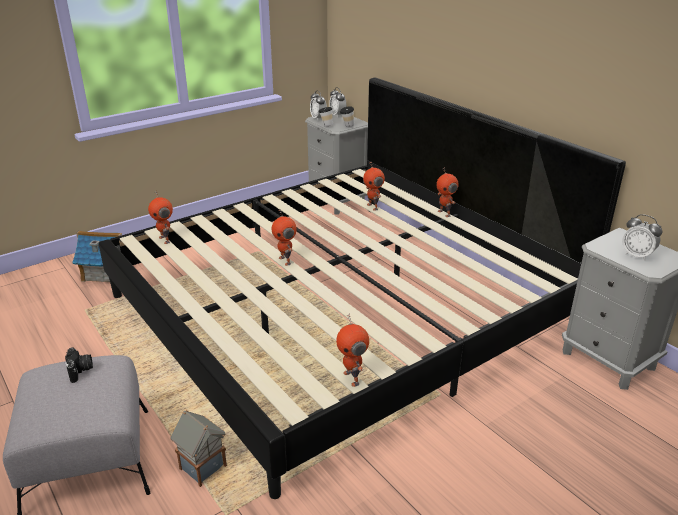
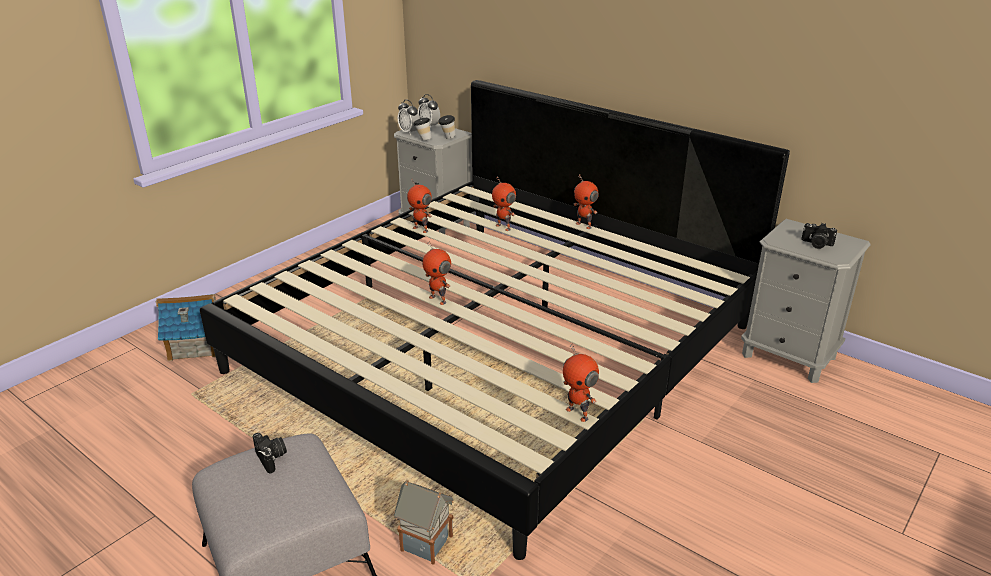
camera: 15 degrees left, 0 degrees up
(165, 239) = (282, 294): toy robot -> toy robot (421, 229)
(637, 255) = (816, 244): alarm clock -> camera

